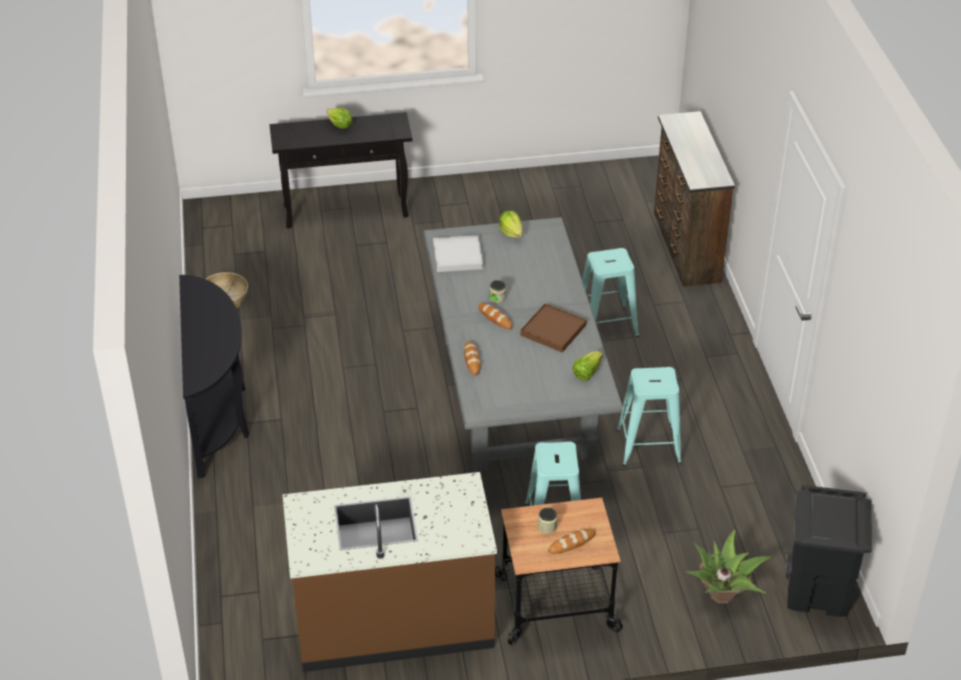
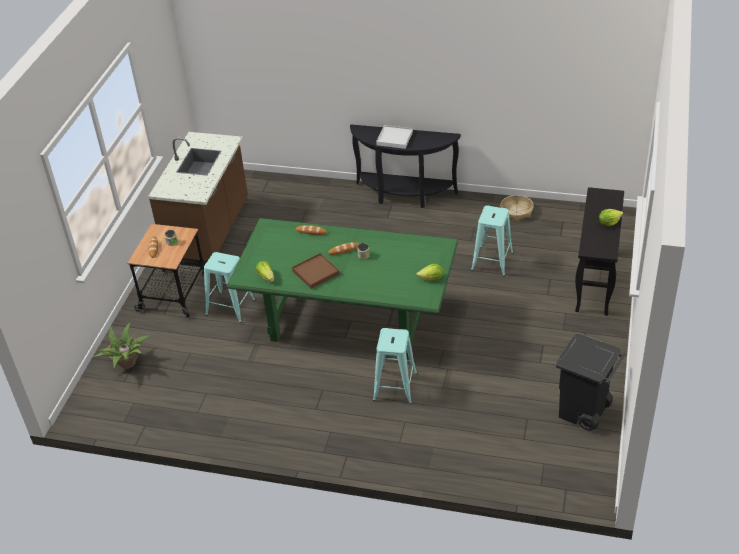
camera: 115 degrees right, 0 degrees up
(457, 256) = (419, 248): white tray -> white tray (394, 138)
(517, 396) = (348, 320): grey dining table -> green dining table
(648, 446) = (264, 370): turquoise stool -> turquoise stool (492, 261)
(685, 247) = (467, 467): brown dresser -> none
(818, 591) = (95, 408): black trash can -> black trash can (584, 412)

